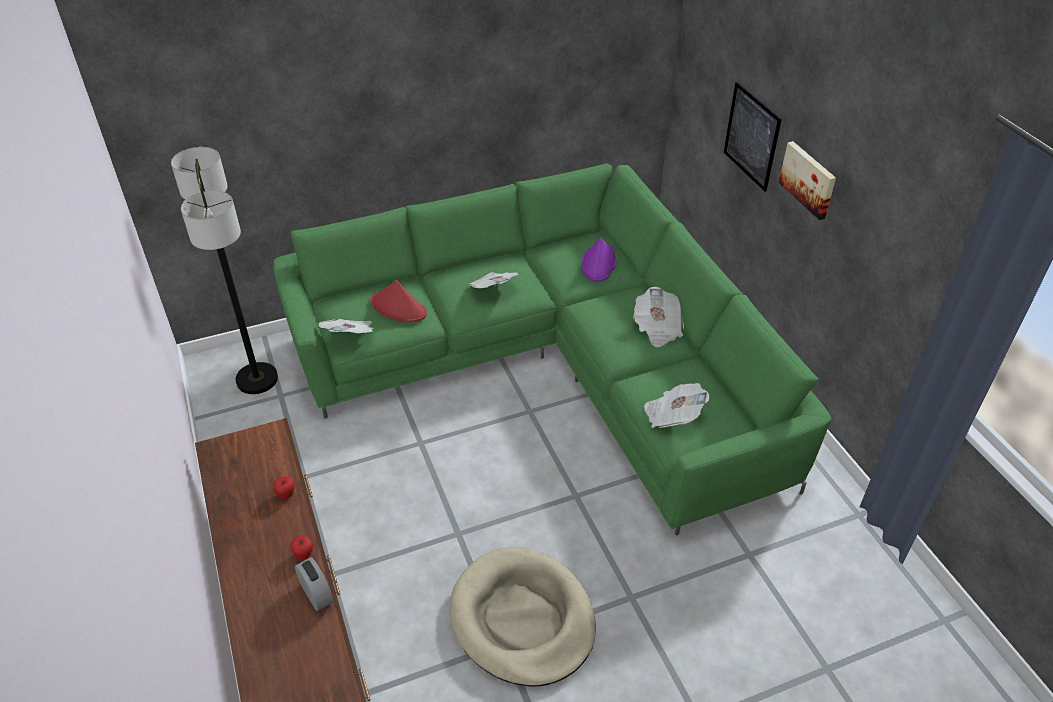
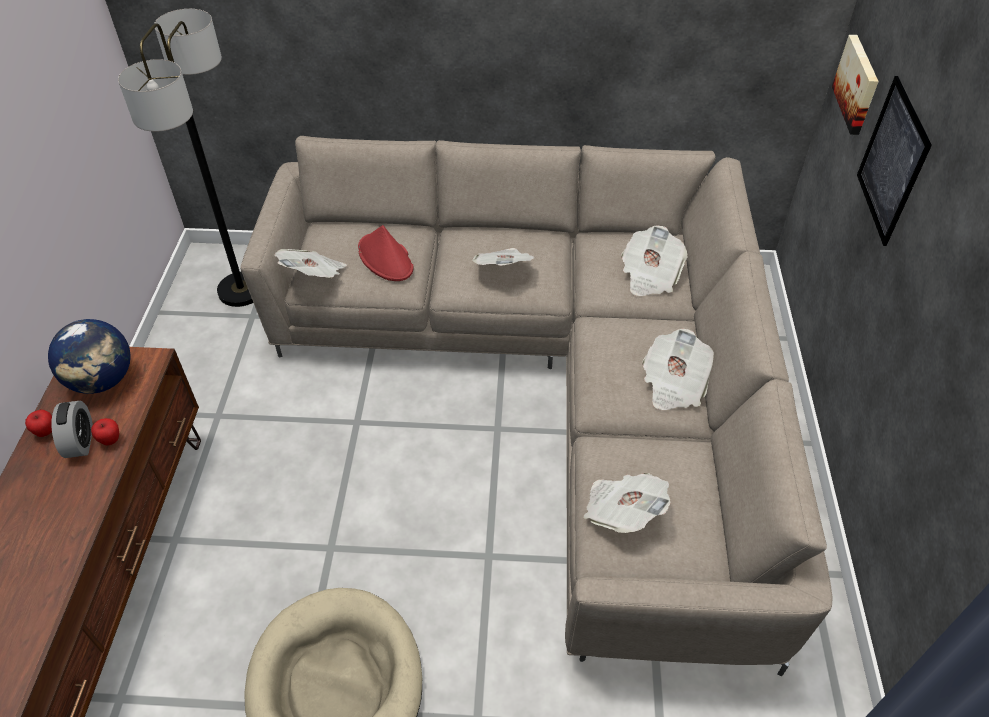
camera: 25 degrees right, 5 degrees up
(245, 458) = (103, 380): none -> globe
(304, 555) = (77, 521): apple -> apple (46, 432)
(317, 594) = (56, 577): alarm clock -> alarm clock (81, 442)
(552, 364) = (557, 381): green sofa -> beige sofa
(598, 263) = (649, 276): purple hat -> newspaper
(809, 179) = (937, 247): picture -> picture (858, 84)

